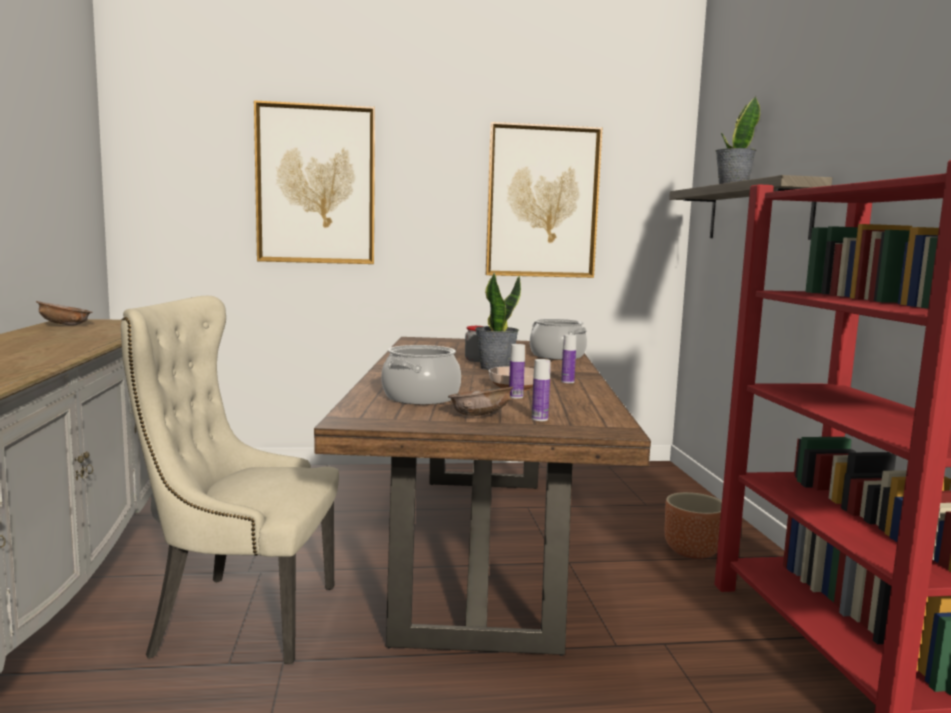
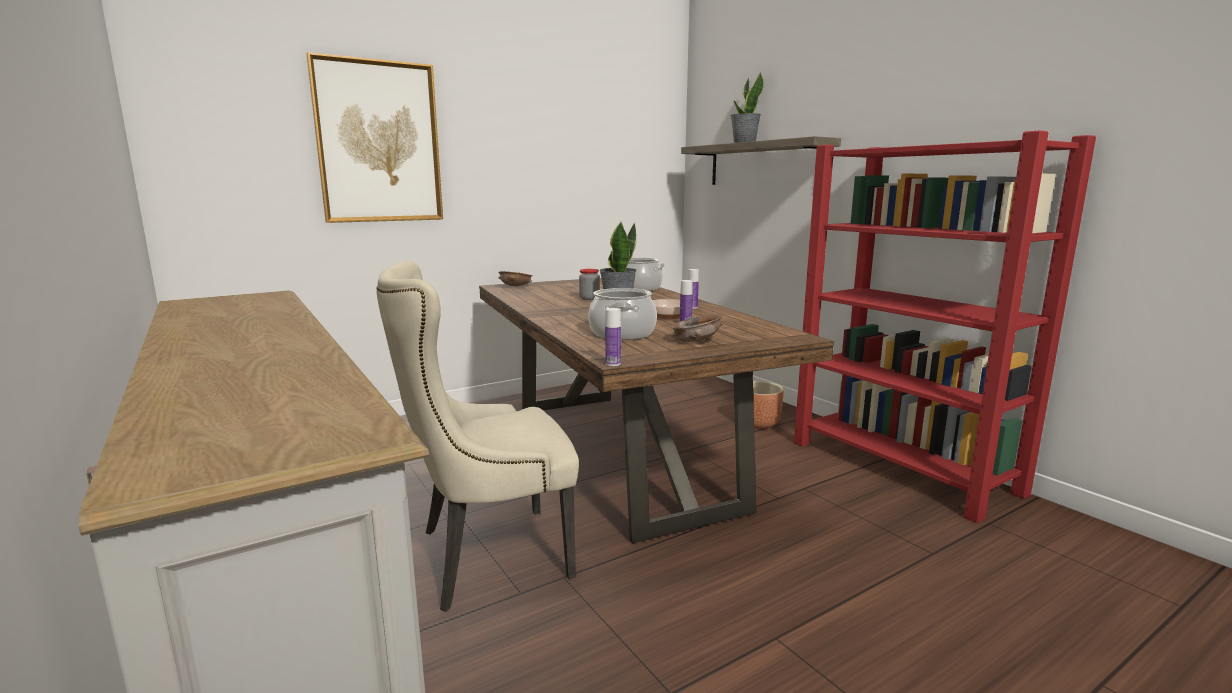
camera: 25 degrees left, 5 degrees up
(64, 325) = (200, 307): brown bowl -> brown bowl (515, 286)
(539, 419) = (739, 337): bottle -> bottle (613, 364)
(542, 202) = (580, 157): picture -> none

